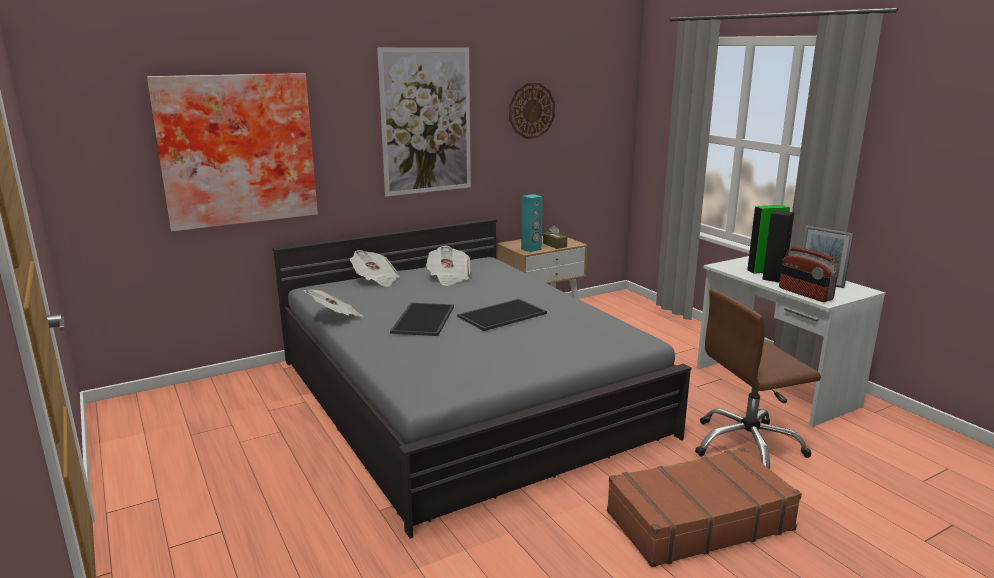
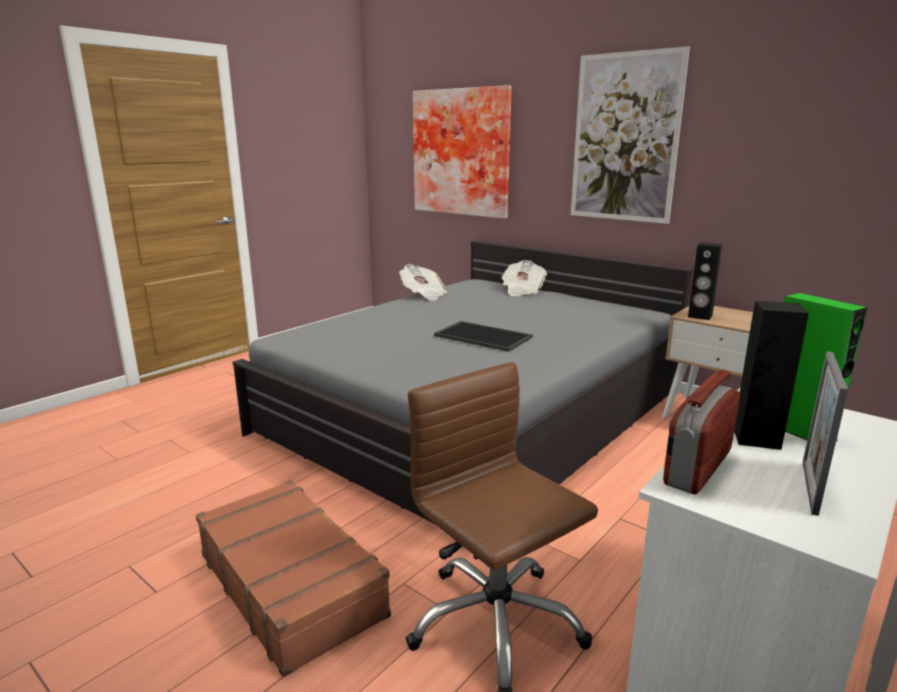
camera: 70 degrees right, 0 degrees up
(422, 319) = (441, 314): tray -> none
(448, 278) = (565, 308): newspaper -> none
(531, 110) = (780, 132): wall clock -> none
(531, 249) = (700, 316): turquoise speaker -> black speaker
(554, 245) = (741, 323): brown tissue box -> none

